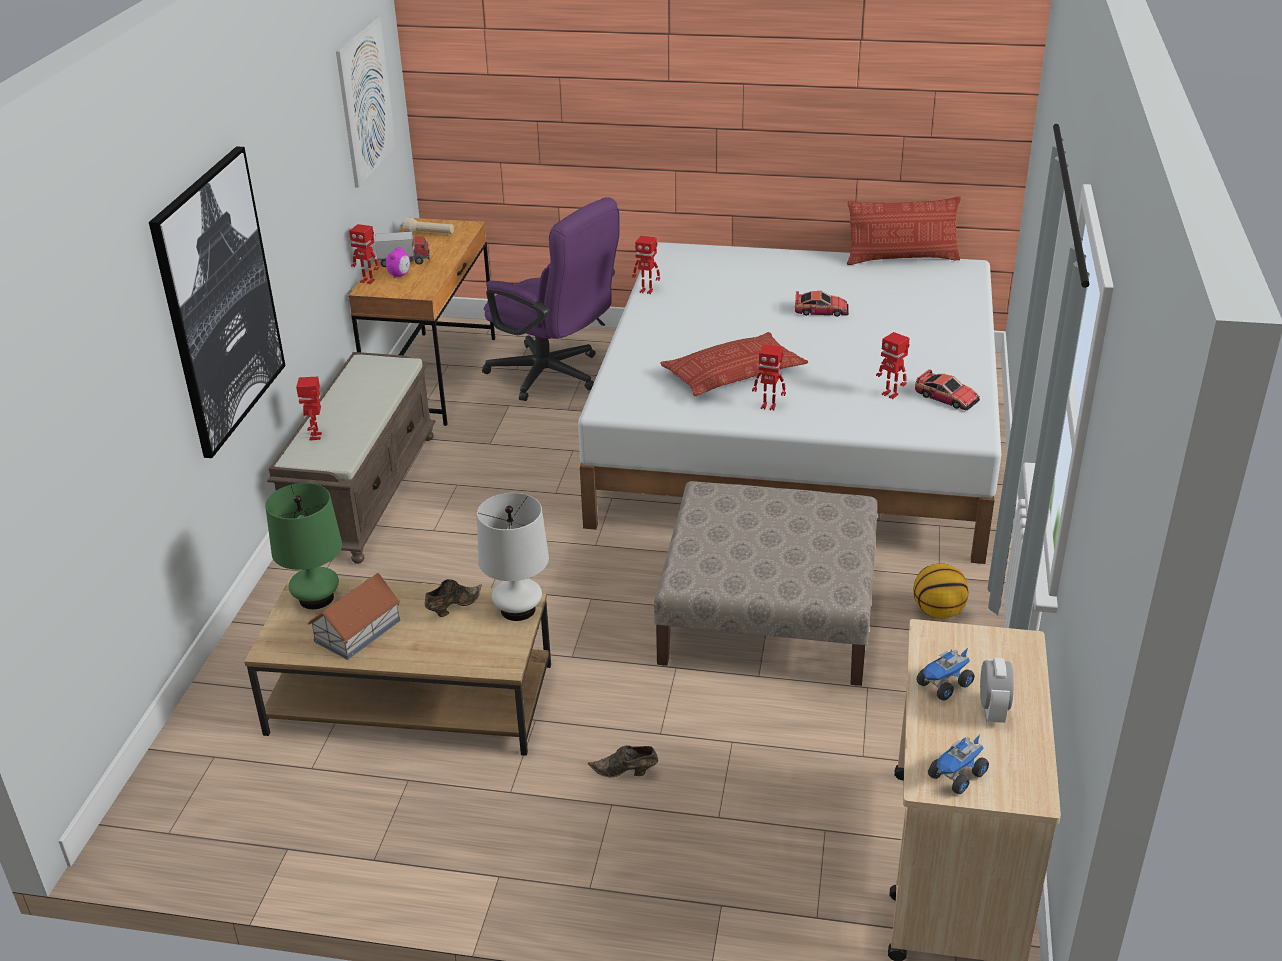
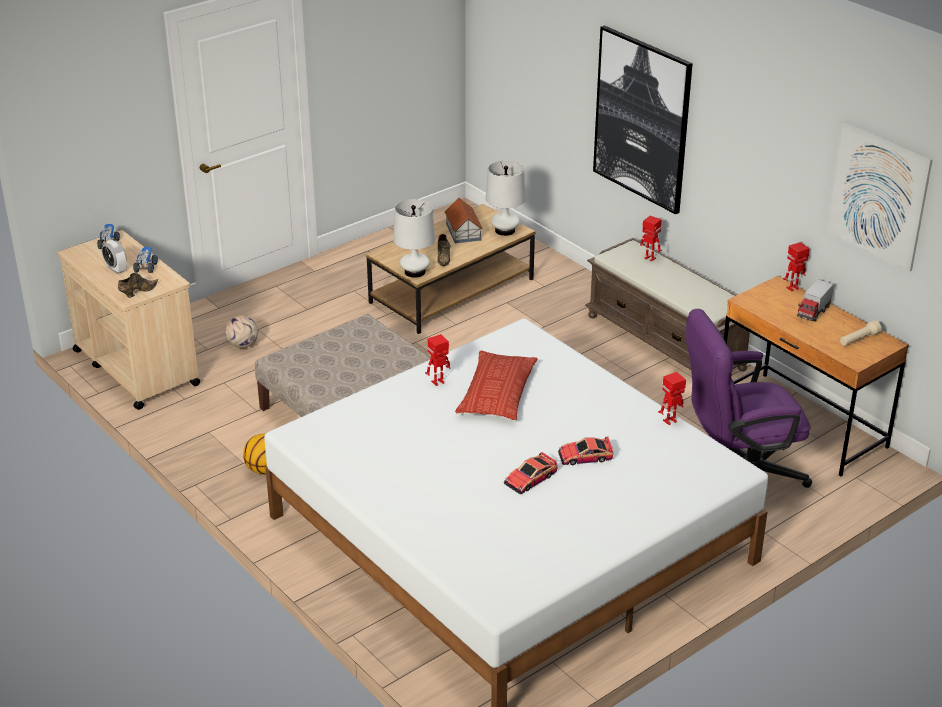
camera: 130 degrees right, 0 degrees up
(316, 598) = (505, 230): green table lamp -> white table lamp
(400, 275) = (788, 302): alarm clock -> none
(626, 772) = (318, 320): brown shoe -> brown shoe (137, 292)
(769, 802) = (243, 345): none -> football
(890, 394) = (380, 434): toy robot -> none
(901, 259) = (561, 580): pillow -> none
(947, 397) = (342, 453): toy car -> toy car (585, 456)

